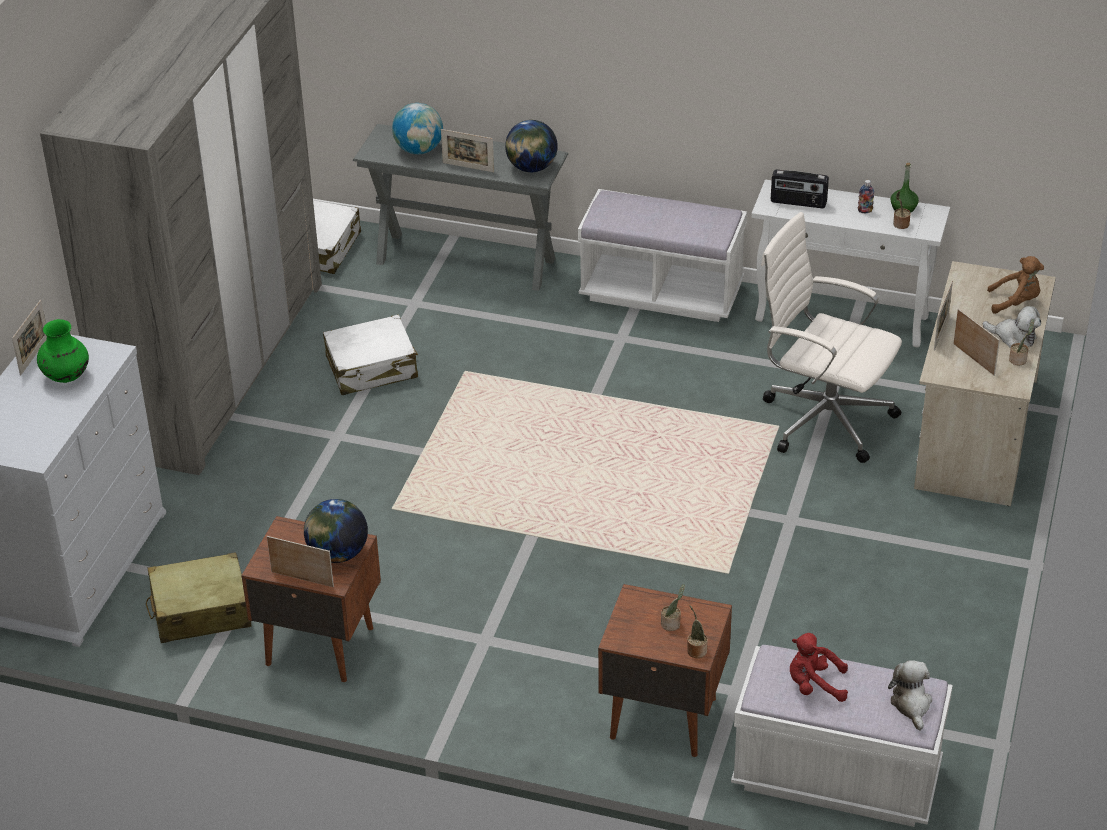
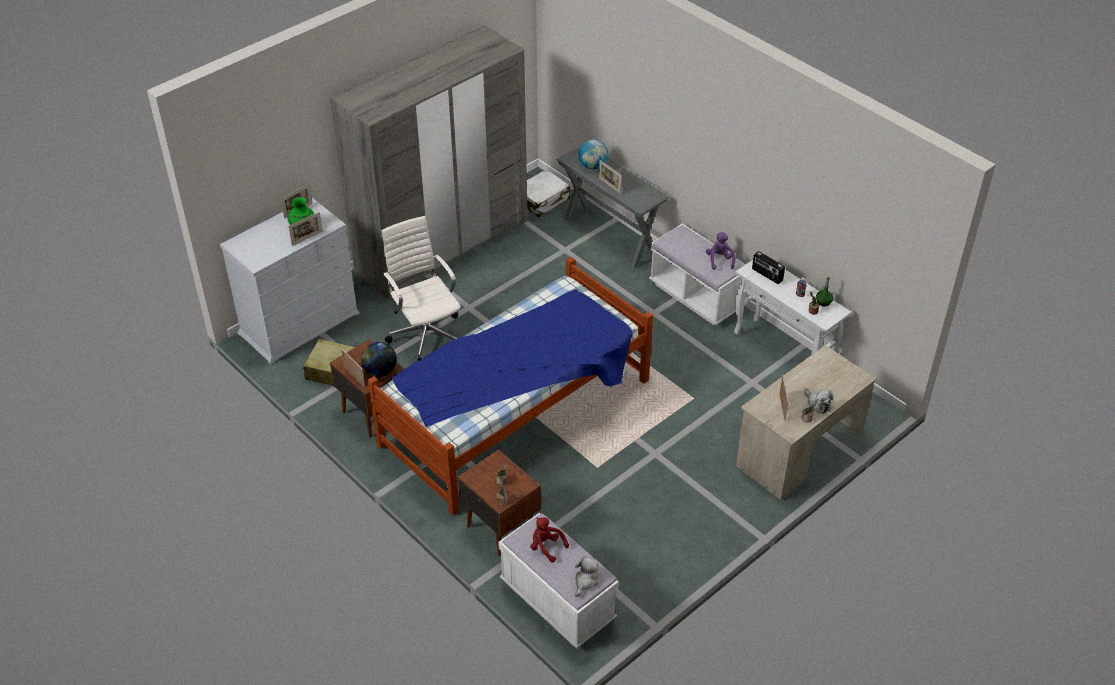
camera: 30 degrees right, 5 degrees up
(372, 368) = (515, 277): white suitcase -> none
(531, 168) = (642, 199): globe -> none
(544, 550) = (517, 413): none -> bed
(698, 216) = (719, 260): none -> purple plush toy
(823, 419) = (722, 405): white office chair -> white office chair (426, 334)
(941, 333) = (778, 384): picture frame -> picture frame (307, 238)
(1015, 302) = (838, 384): brown plush toy -> none

